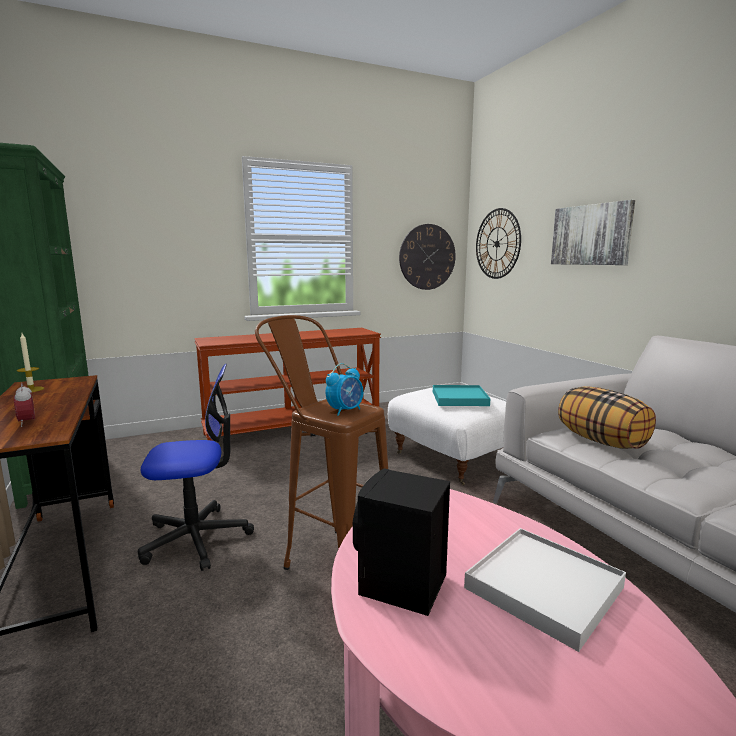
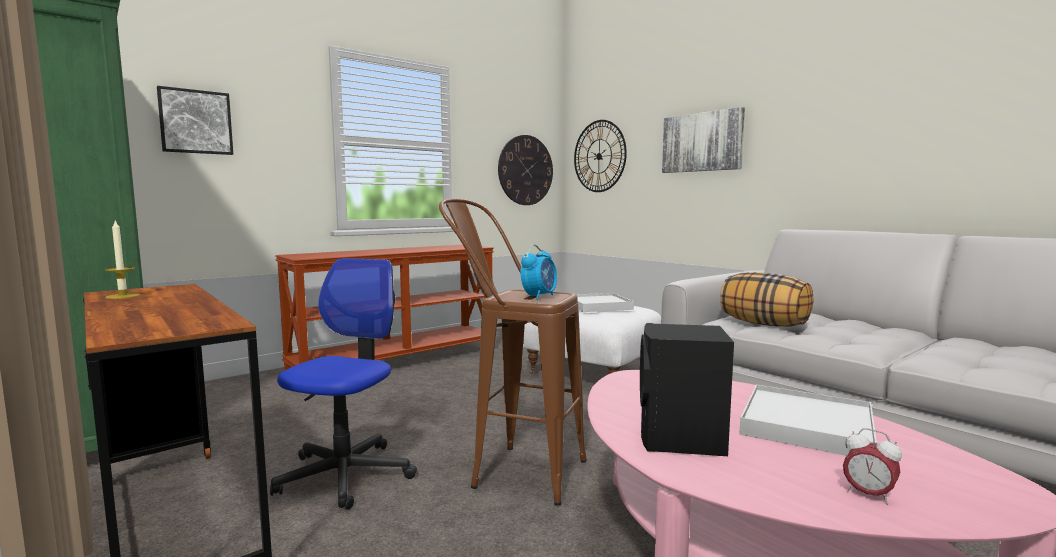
camera: 15 degrees left, 5 degrees down
(27, 423) = (172, 318): alarm clock -> alarm clock (868, 495)
(133, 230) = (195, 122): none -> picture
(196, 538) = (345, 475): office chair -> office chair turned 45 degrees counterclockwise
(459, 398) = (598, 306): turquoise tray -> white tray

